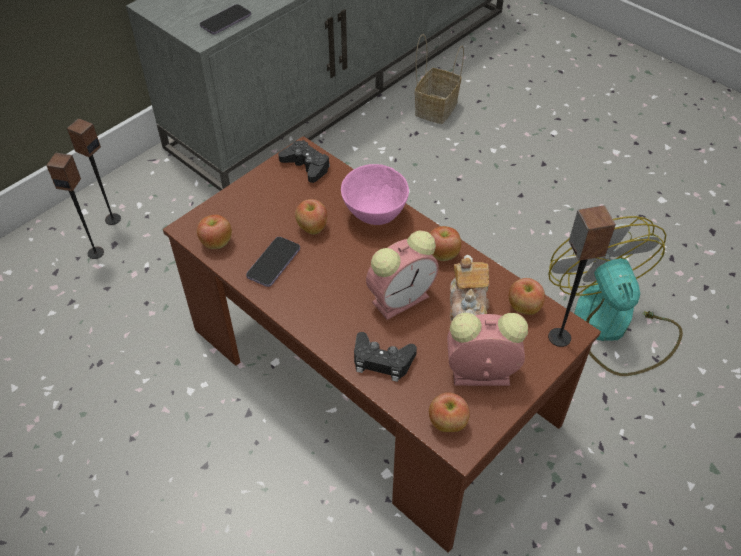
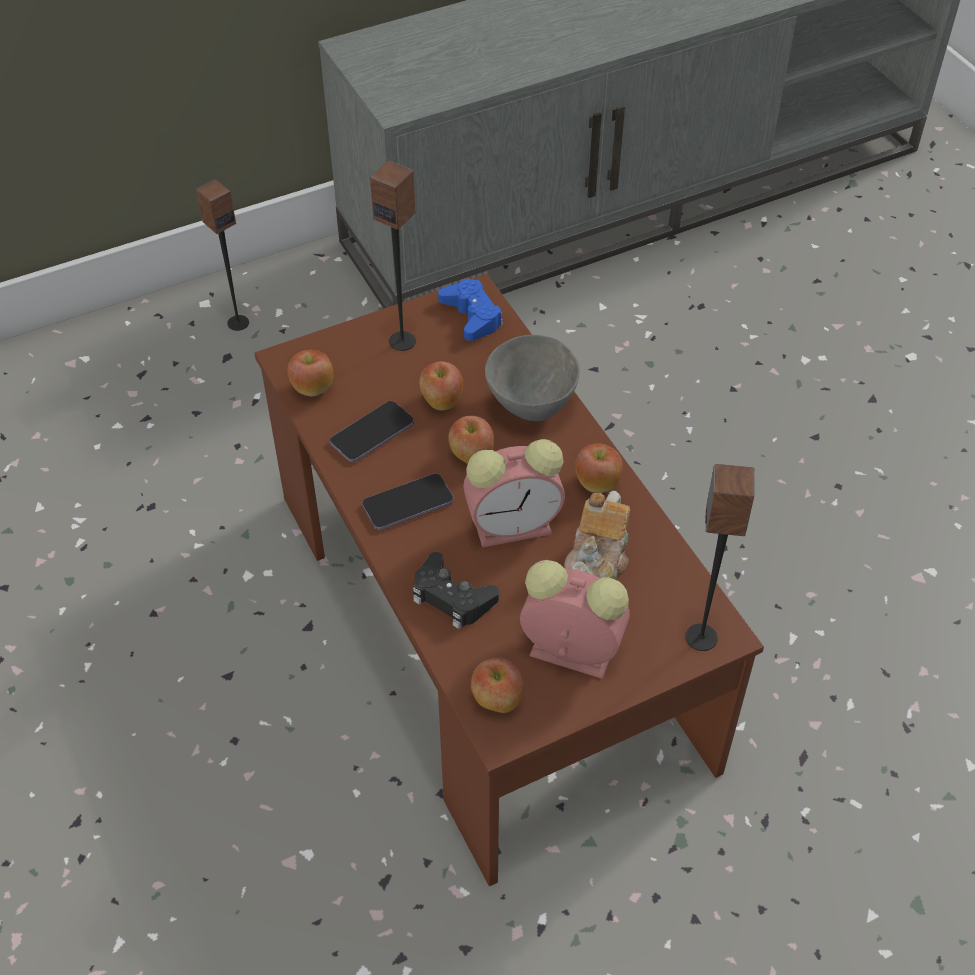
camera: 20 degrees right, 0 degrees up
(96, 252) = (200, 362): speaker -> speaker (402, 341)
(226, 21) = (437, 91): phone -> phone (408, 503)
(306, 166) = (472, 316): black game controller -> blue game controller
(373, 215) = (530, 406): pink bowl -> grey bowl
(436, 107) = (747, 275): basket -> none
(523, 308) = (672, 585): apple -> apple (471, 456)
(612, 326) = (863, 662): fan -> none

